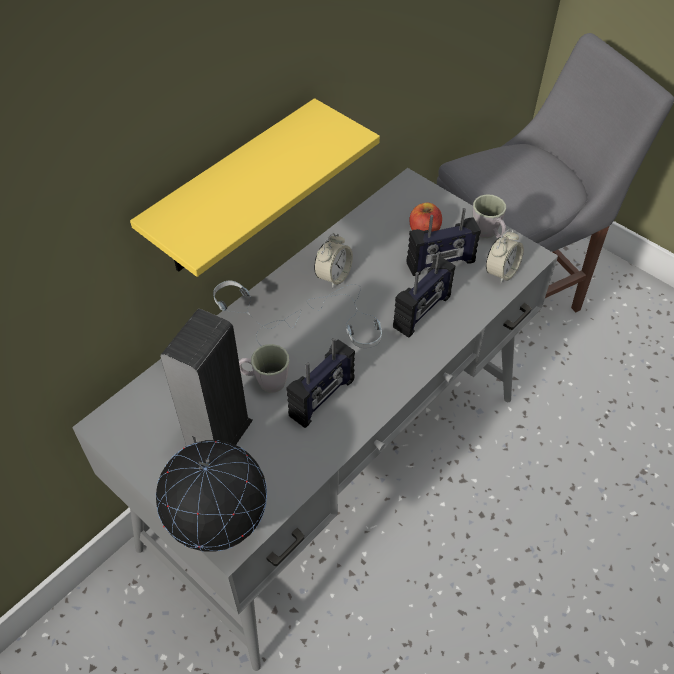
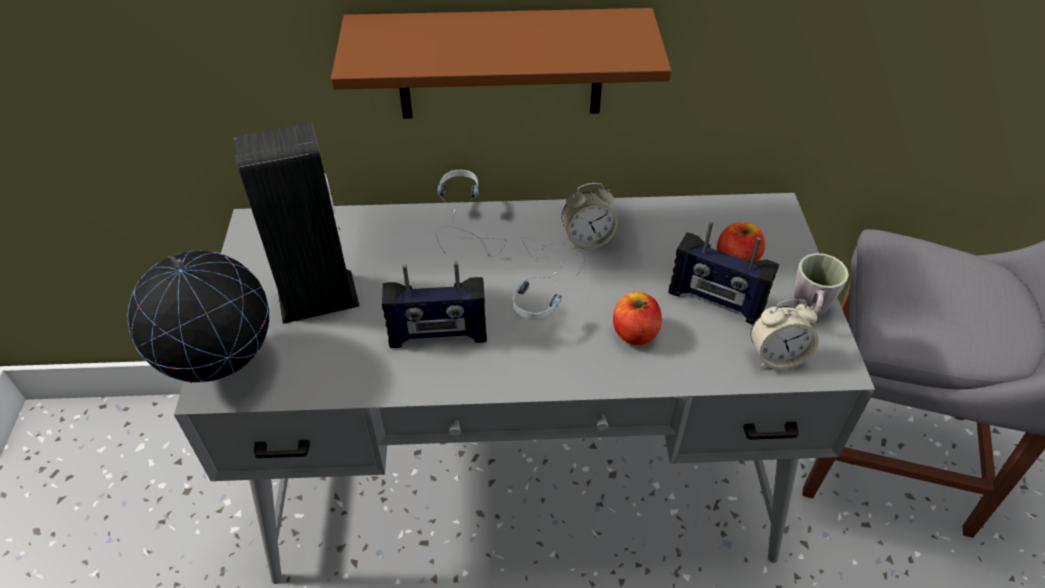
camera: 45 degrees right, 5 degrees down
(233, 192) = (500, 64): yellow shelf -> brown shelf
(265, 381) = (411, 283): grey mug -> none
(422, 312) = (634, 333): radio -> apple

